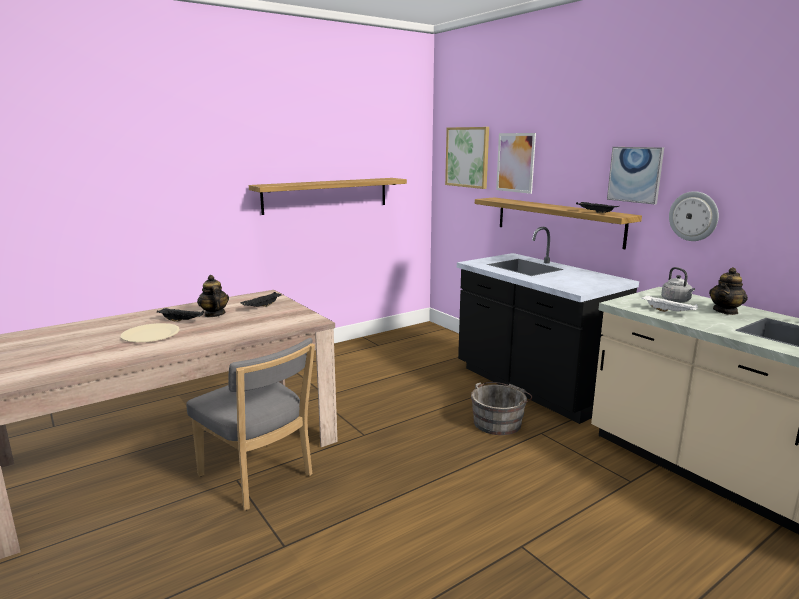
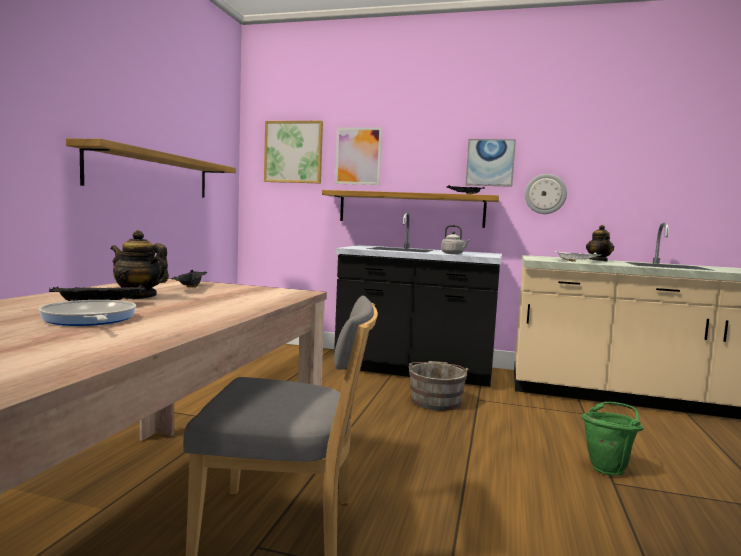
camera: 40 degrees left, 10 degrees down
(150, 335) = (89, 319): beige plate -> frying pan
(543, 534) = (608, 468): none -> green bucket
(676, 301) = (559, 258): grey kettle -> grey kettle (453, 254)

